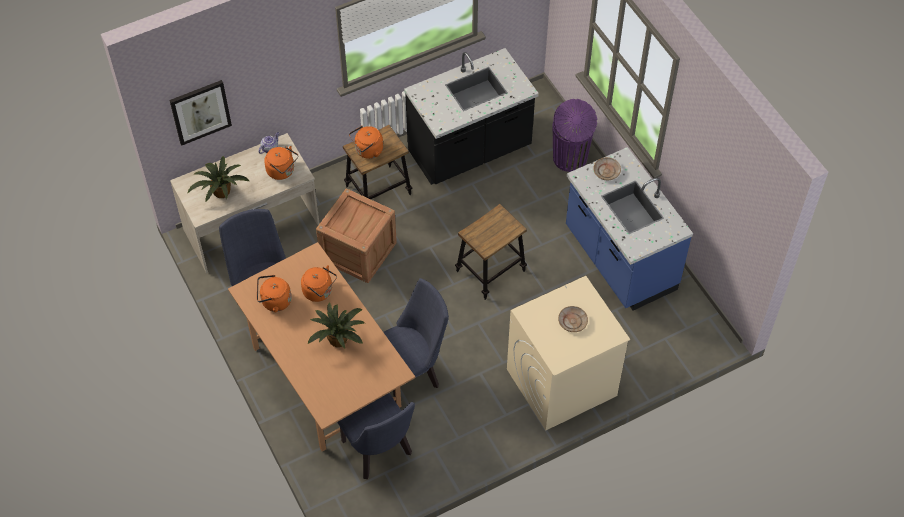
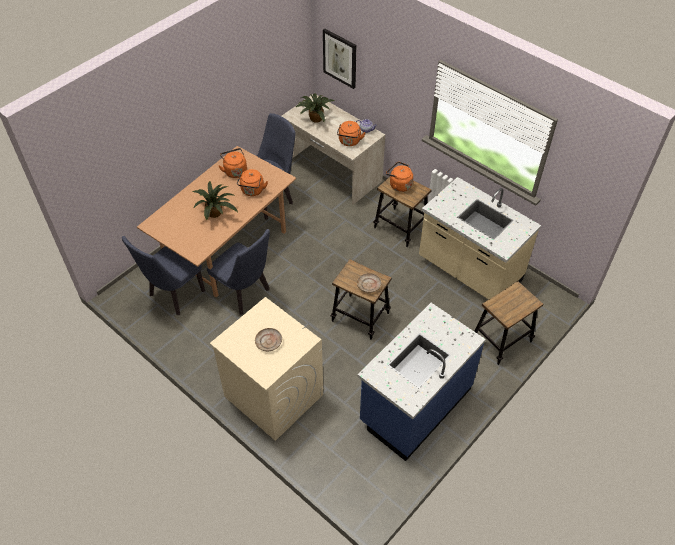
camera: 70 degrees right, 5 degrees down
(358, 251) = (340, 233): crate -> none
(470, 151) = (469, 271): black counter -> beige counter
(570, 159) = (501, 340): purple trash can -> stool
(606, 171) = (448, 330): beige plate -> beige plate (369, 285)

